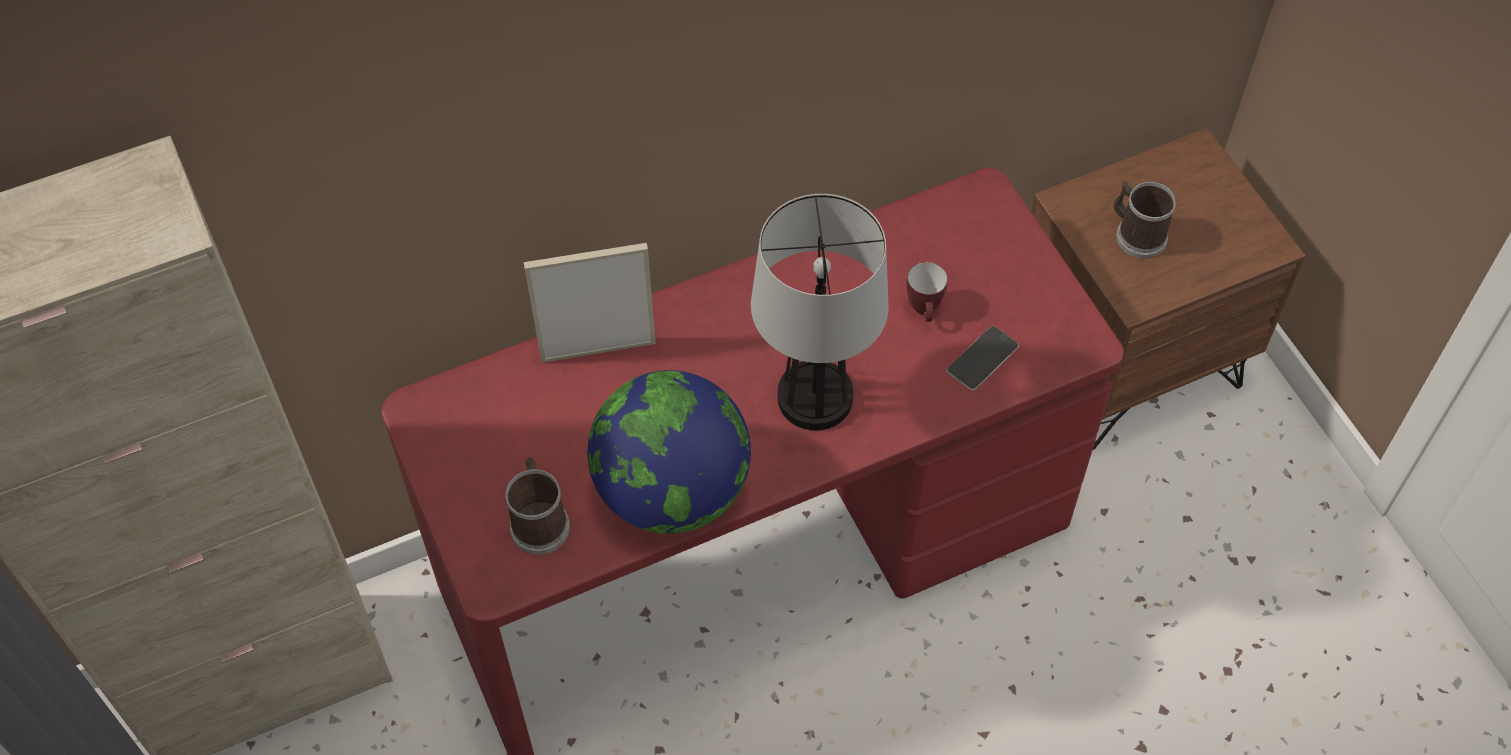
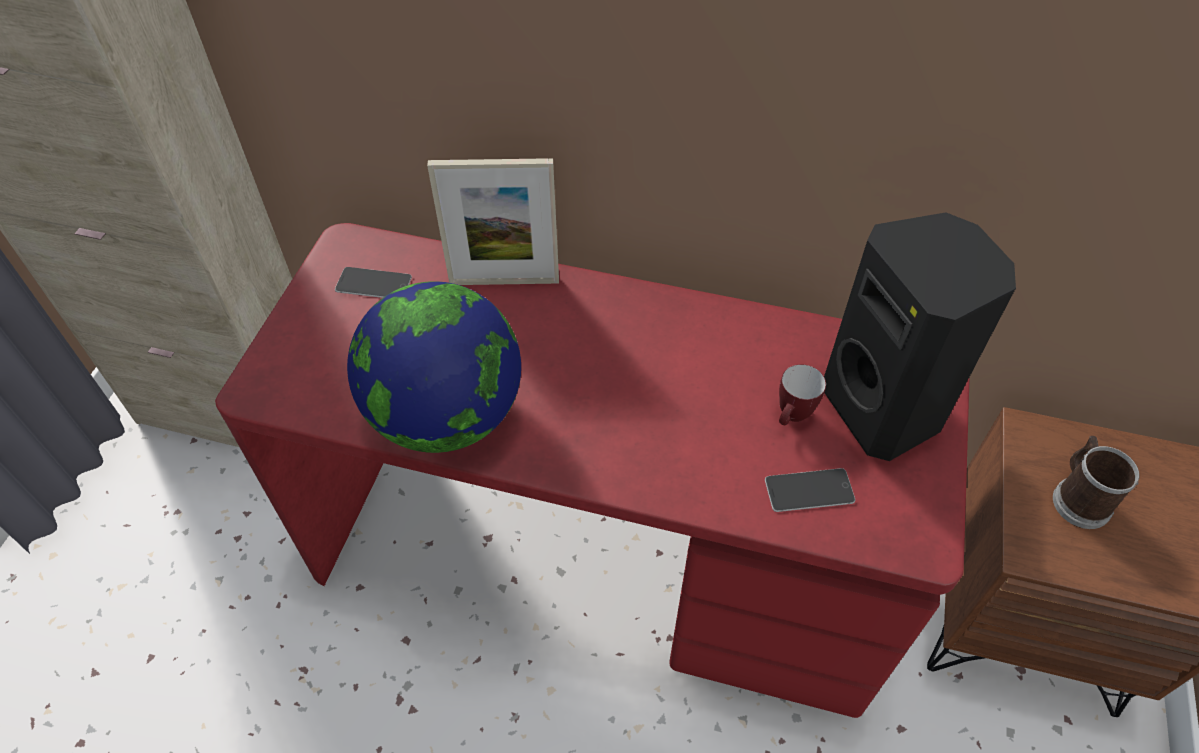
camera: 40 degrees right, 5 degrees down
(487, 428) = (373, 284): none -> phone
(539, 521) = (333, 369): mug -> none
(598, 350) = (504, 281): picture frame -> picture frame turned 150 degrees clockwise
(813, 398) = (628, 422): table lamp -> none
(981, 259) = (884, 409): none -> black speaker

